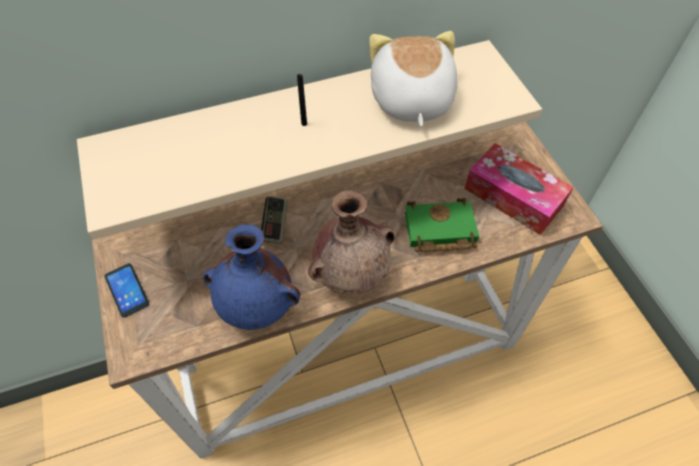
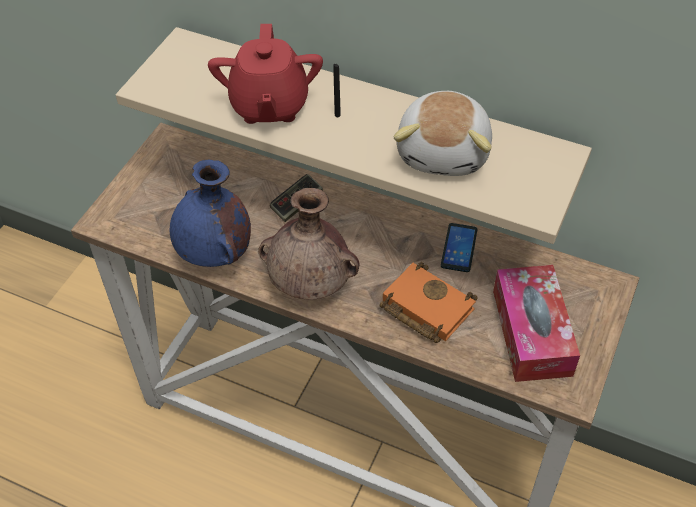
camera: 45 degrees right, 5 degrees down
(127, 290) = (145, 175): phone -> phone (459, 248)
(242, 151) = (269, 106): none -> red teapot
(410, 100) = (445, 152): plush toy -> plush toy turned 150 degrees clockwise
(438, 231) = (424, 307): green book -> orange book

